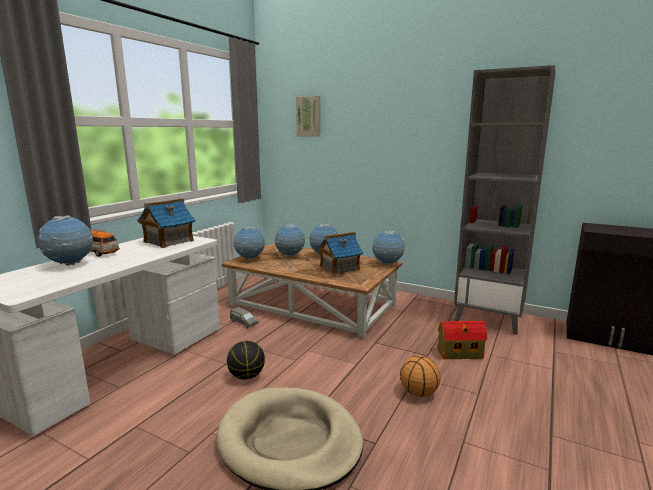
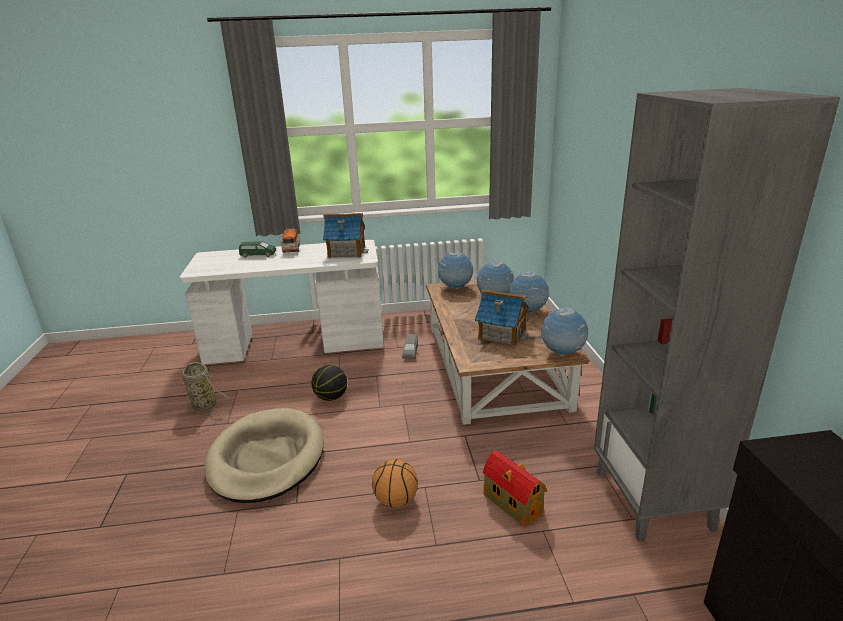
camera: 55 degrees right, 10 degrees up
(70, 265) = (258, 255): globe -> green toy car
(121, 461) = (203, 405): none -> basket
(309, 116) = (584, 116): picture -> none

